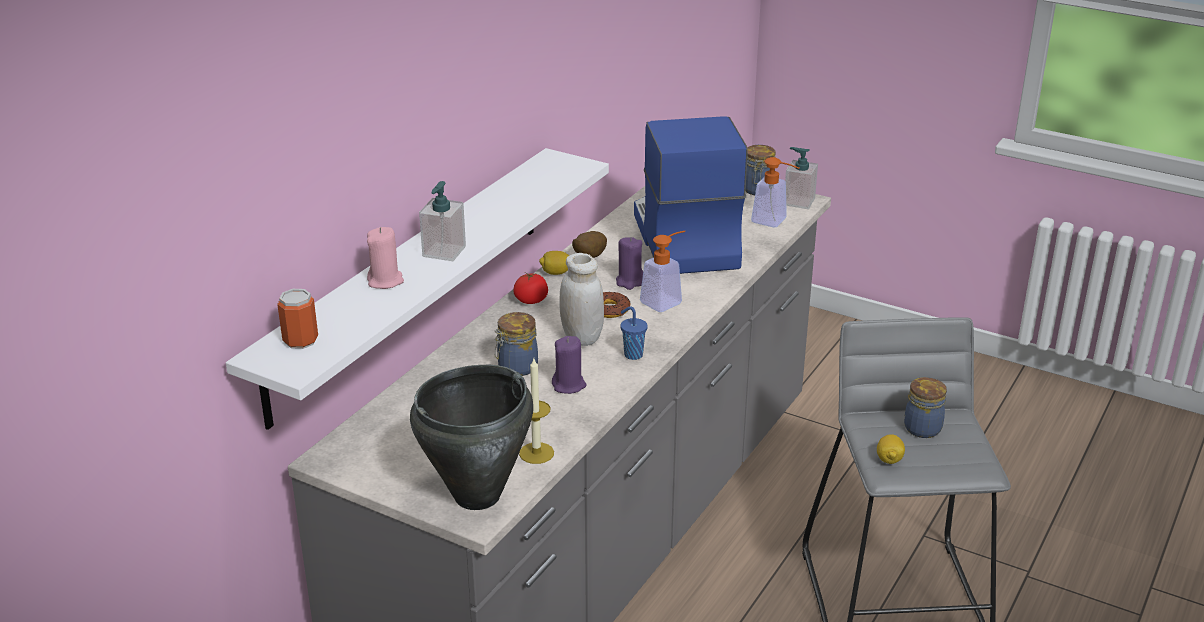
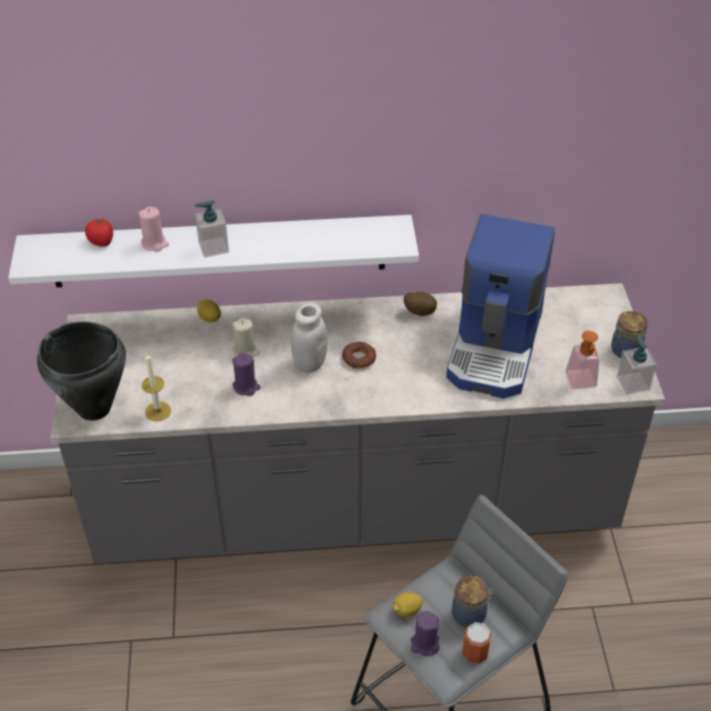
camera: 55 degrees right, 15 degrees up
(300, 341) = (58, 249): can -> can (475, 653)
(516, 367) = (245, 351): jar -> beige candle
(531, 300) = (334, 315): tomato -> tomato (101, 241)
(556, 273) = (381, 308): lemon -> lemon (209, 318)
(630, 282) = (407, 349): purple candle -> purple candle (424, 644)
(632, 354) = (311, 398): blue cup -> none
(666, 300) = (399, 380): soap dispenser -> none
(682, 240) = (496, 347): coffee machine -> coffee machine turned 150 degrees clockwise

